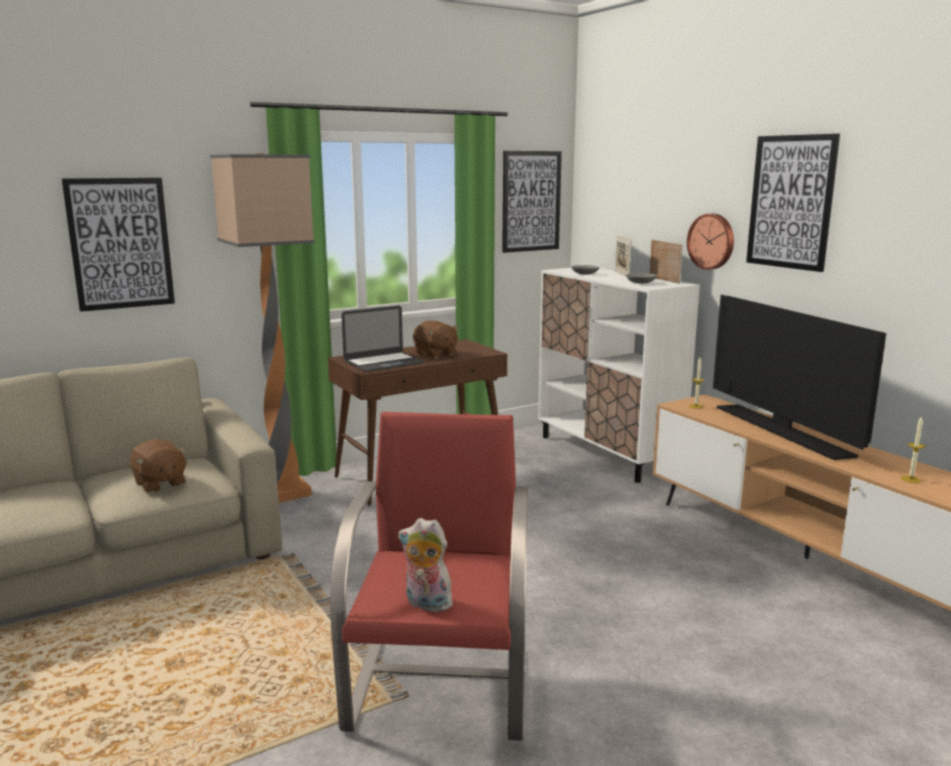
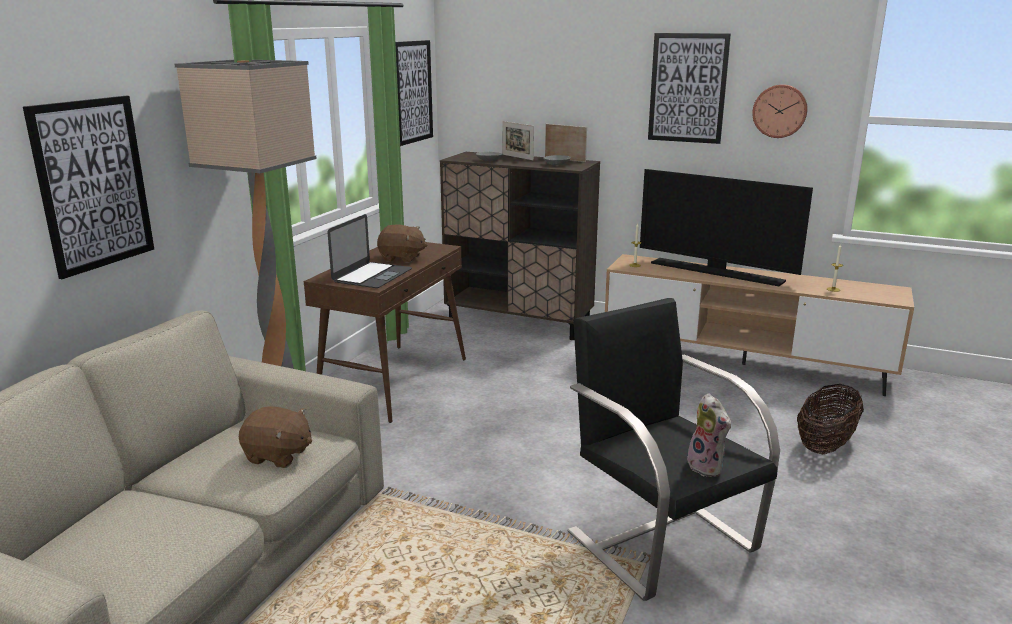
camera: 35 degrees left, 5 degrees up
(426, 604) = (708, 467): plush toy -> plush toy turned 105 degrees counterclockwise
(440, 687) = (660, 539): red armchair -> black armchair
(607, 453) = (519, 321): white cabinet -> brown cabinet
(712, 241) = (609, 123): wall clock -> wall clock (780, 111)
(780, 675) = (825, 445): none -> basket

